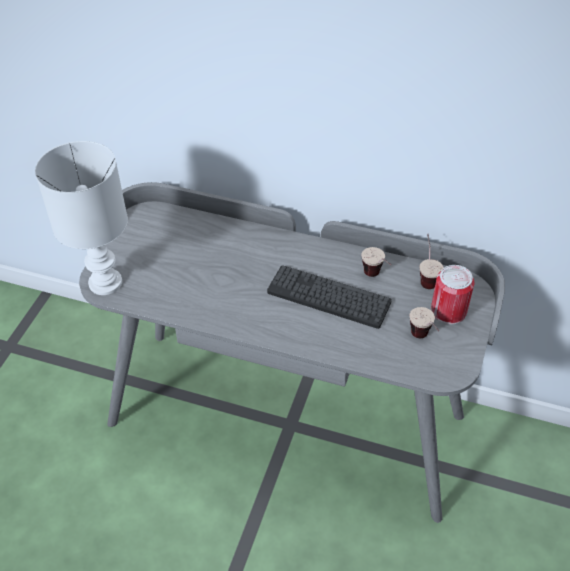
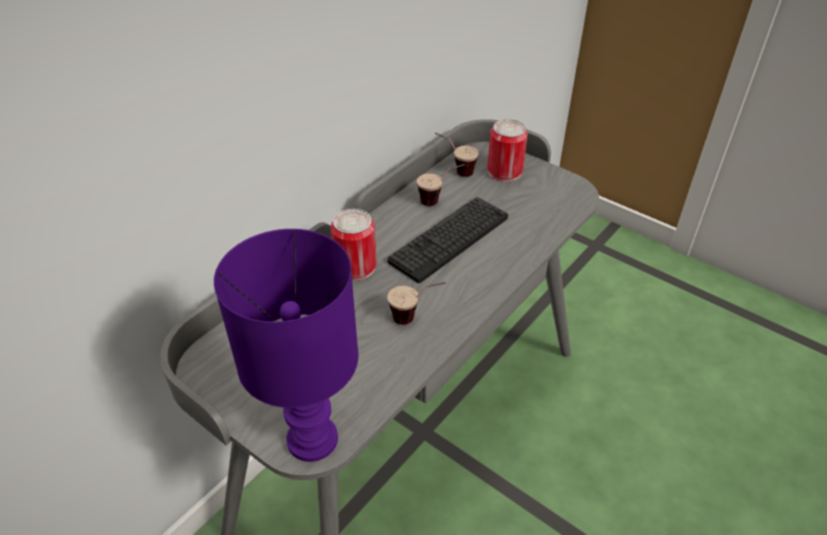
camera: 70 degrees left, 5 degrees down
(106, 282) = (310, 438): white table lamp -> purple table lamp
(268, 252) = (355, 266): none -> can
(423, 340) = (533, 195): cup -> cup (416, 318)

